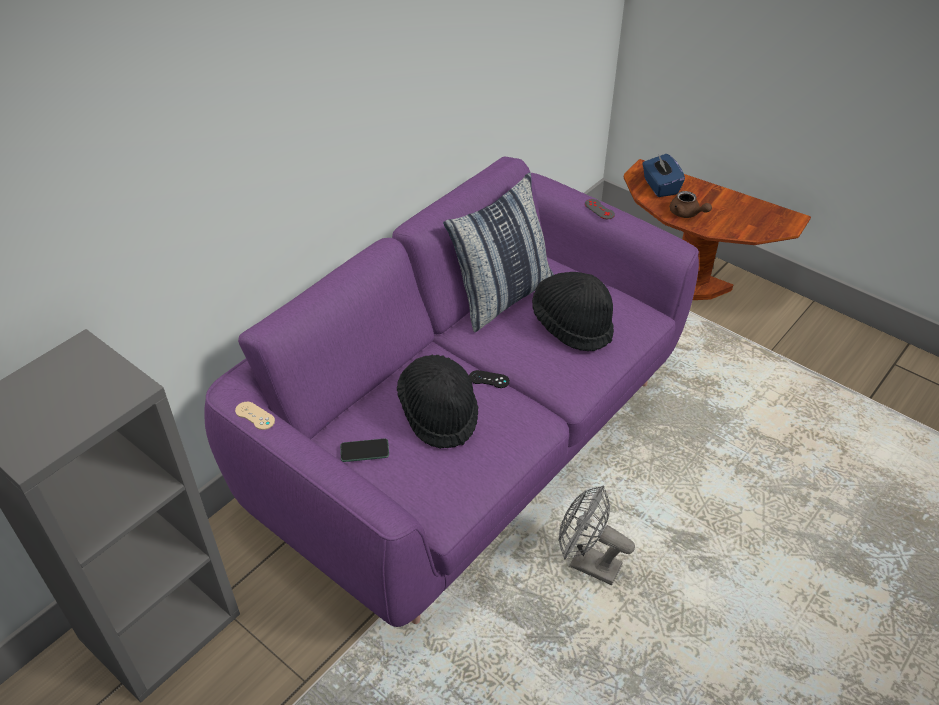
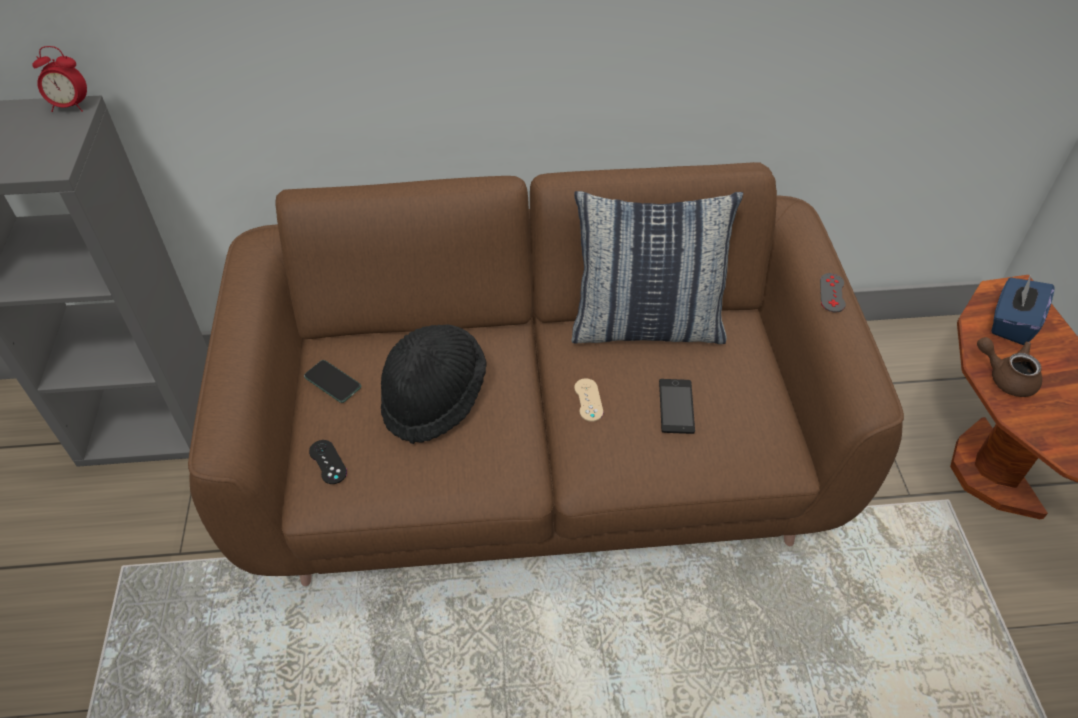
camera: 45 degrees right, 5 degrees up
(75, 348) = (71, 106): none -> alarm clock
(255, 416) = (242, 276): beige game controller -> beige game controller (588, 400)
(469, 444) = (538, 462): purple sofa -> brown sofa
(489, 379) = (523, 400): black game controller -> black game controller (328, 462)
(572, 325) = (676, 406): black hat -> phone
(587, 563) = (504, 672): grey fan -> none
(687, 214) = (1006, 377): brown teapot -> brown teapot turned 120 degrees clockwise

